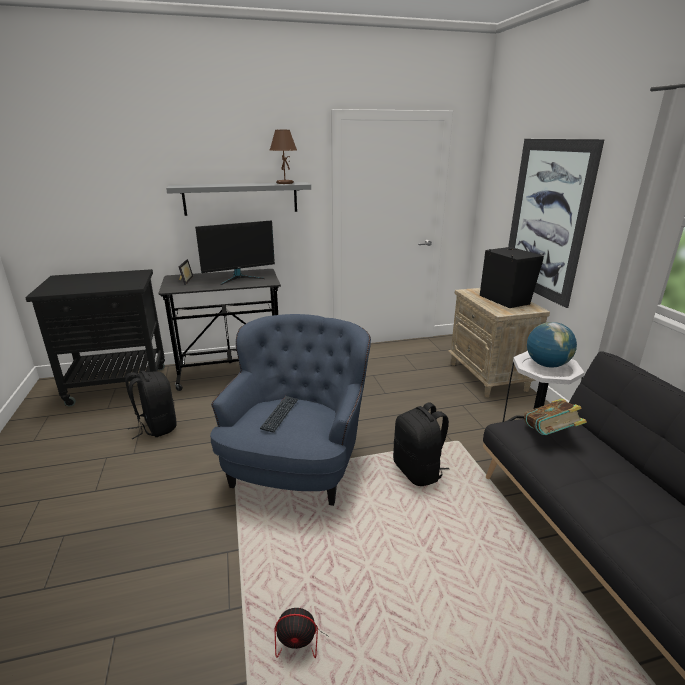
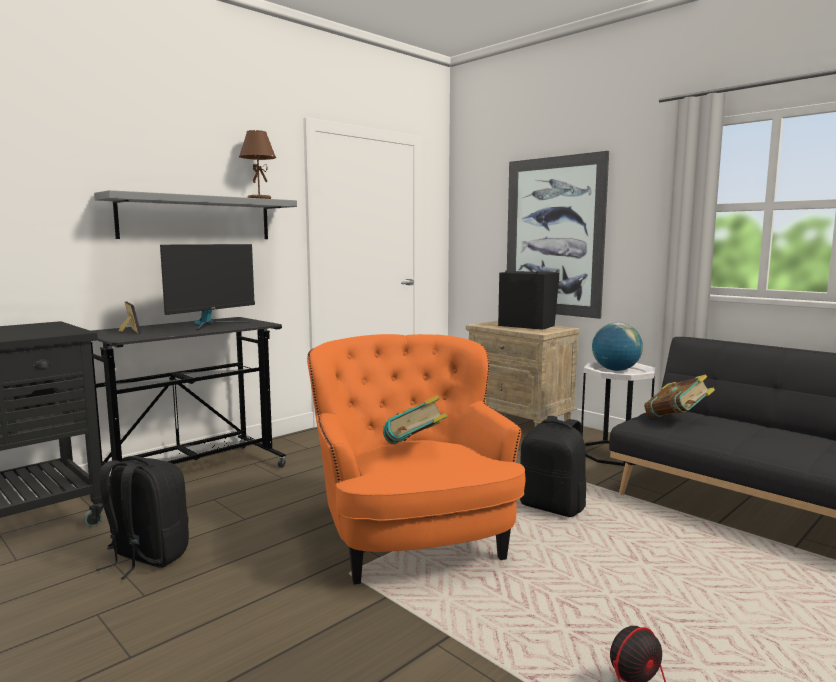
camera: 30 degrees left, 15 degrees down
(280, 414) = (414, 449): keyboard -> book
(297, 463) = (412, 537): blue armchair -> orange armchair

